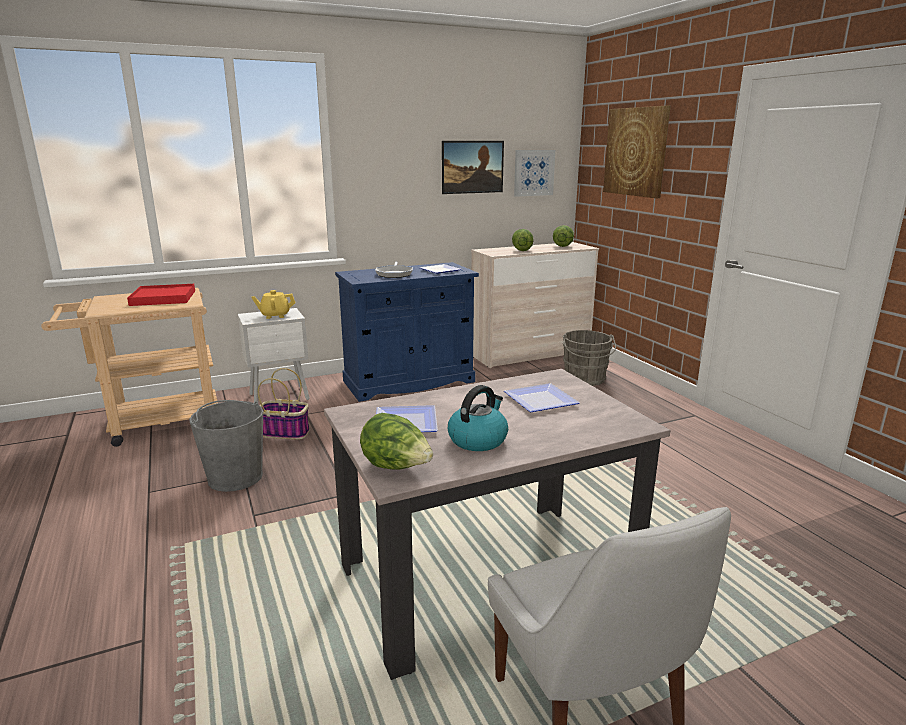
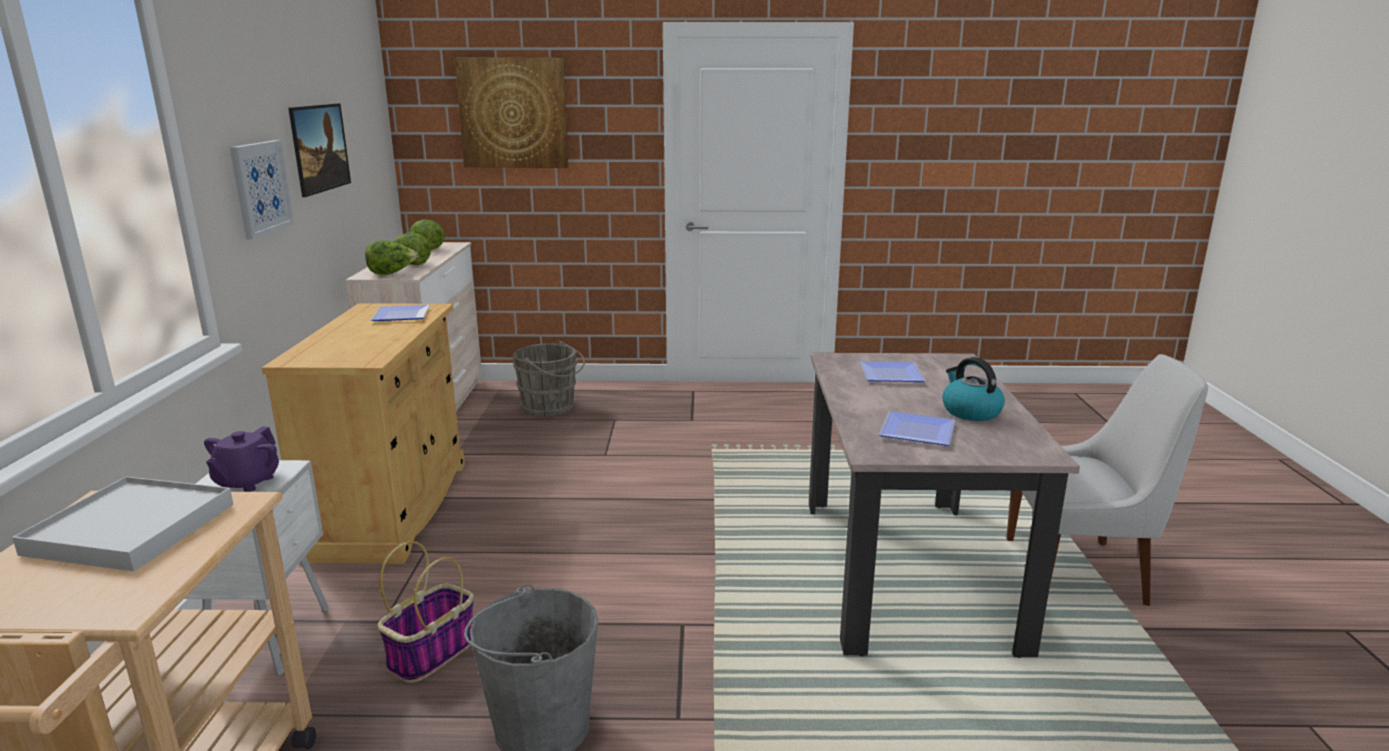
camera: 65 degrees left, 0 degrees up
(163, 298) = (131, 529): red tray -> white tray
(275, 315) = (247, 482): yellow teapot -> purple teapot
(394, 274) = (367, 338): frying pan -> none
(397, 467) = (1021, 450): lettuce -> lettuce (391, 273)
(409, 381) = (391, 508): blue cabinet -> beige cabinet
(533, 173) = (366, 149): picture -> picture (260, 188)

